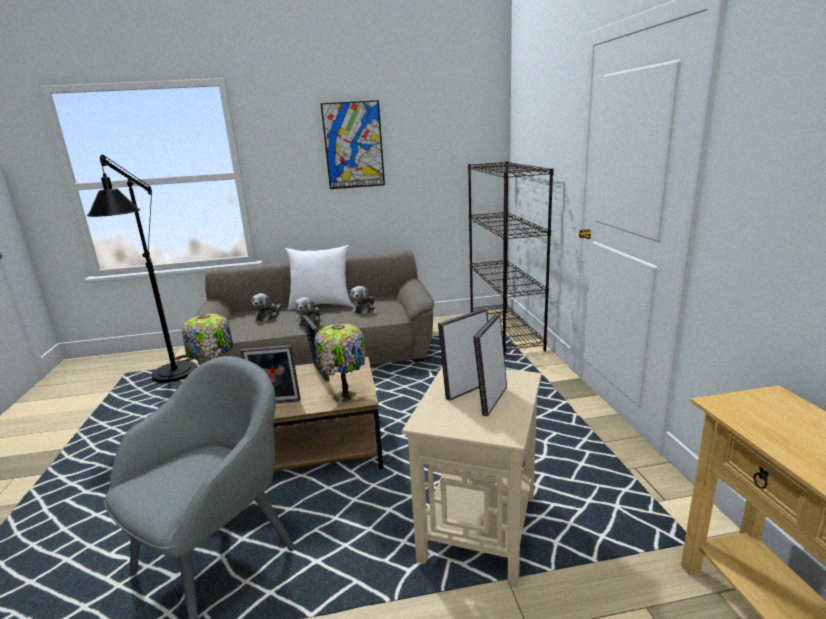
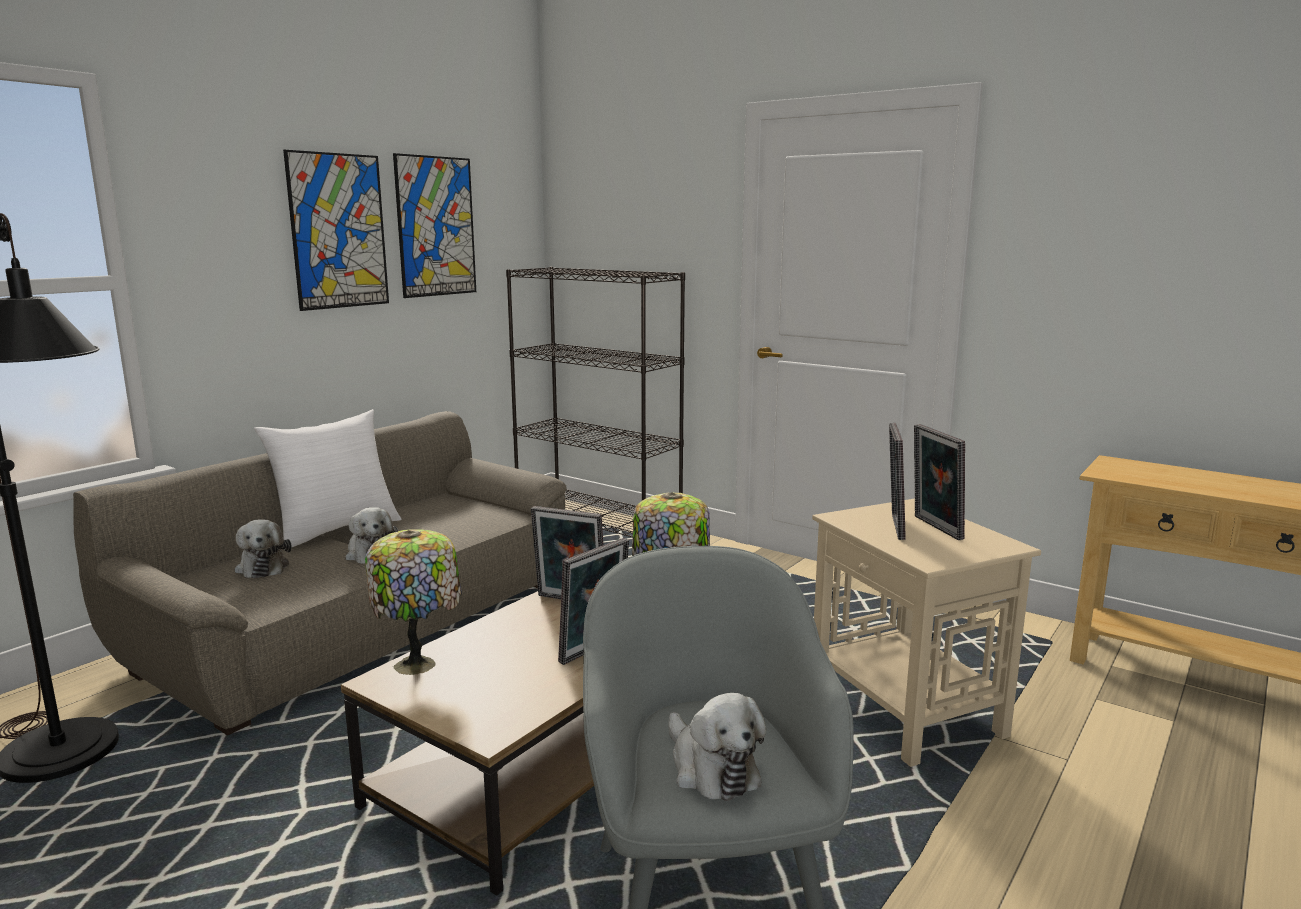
camera: 45 degrees left, 5 degrees down
(363, 308) = (432, 518): plush toy -> plush toy (711, 768)
(420, 139) = (436, 226): none -> picture

